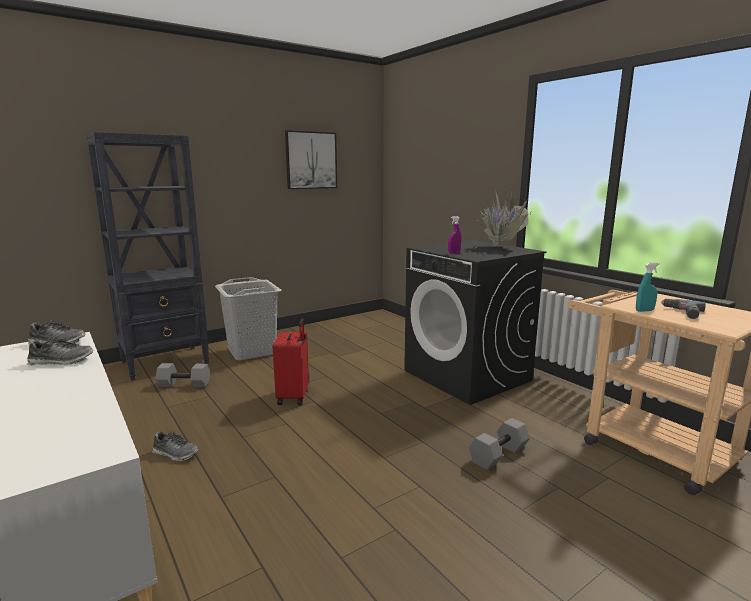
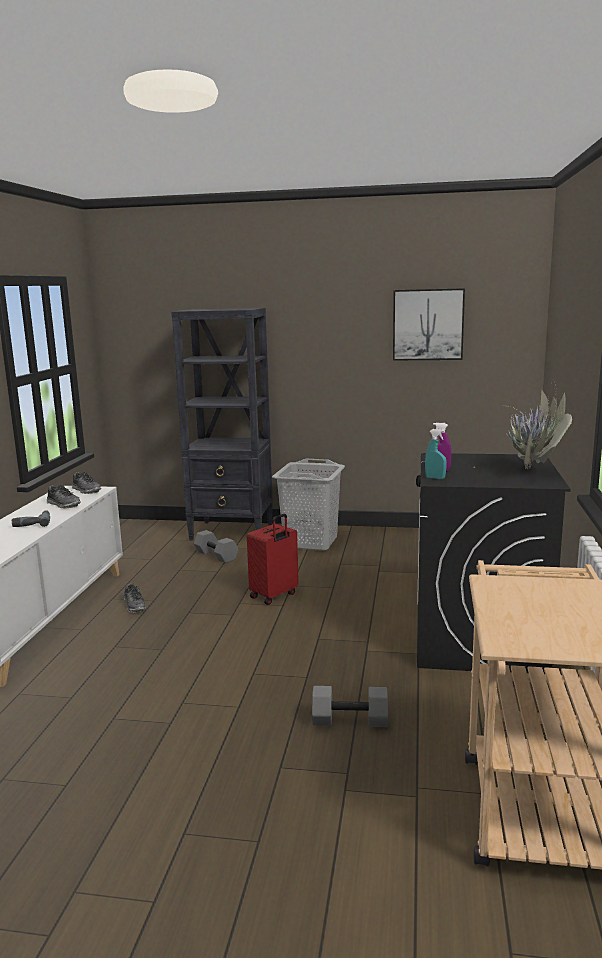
camera: 45 degrees right, 0 degrees up
(644, 310) = (497, 594): turquoise spray bottle -> turquoise spray bottle (435, 478)
(682, 313) = (535, 612): power drill -> power drill (32, 523)

